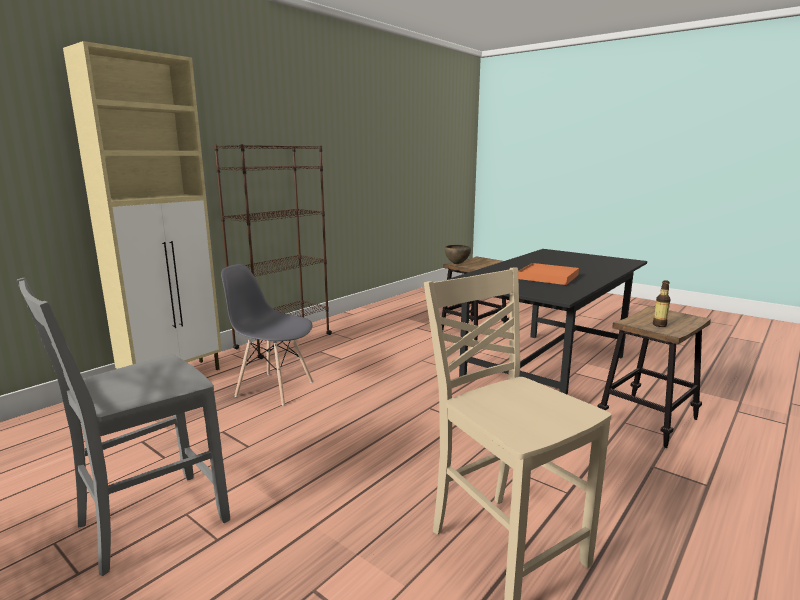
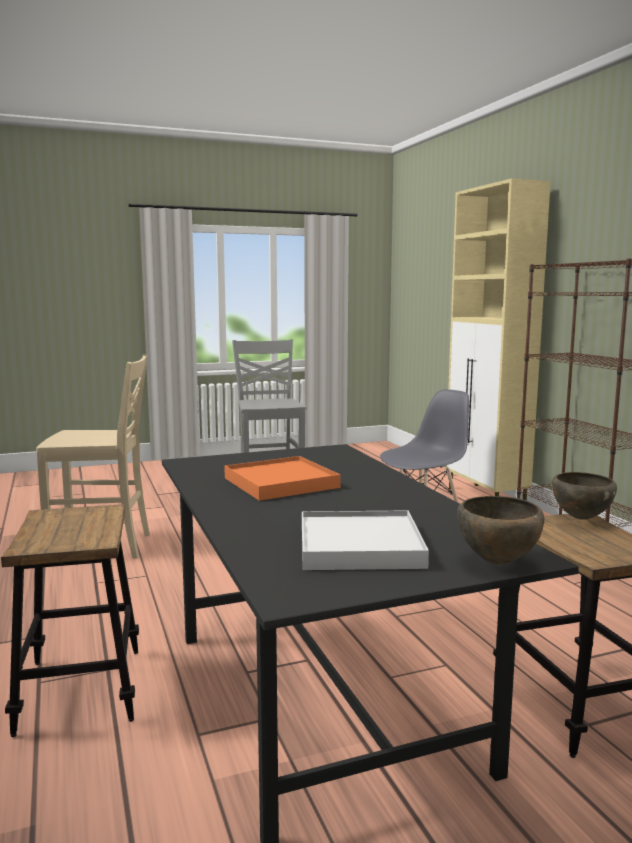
camera: 120 degrees right, 5 degrees down
(559, 252) = (498, 562): none -> brown bowl
(584, 261) = (359, 546): none -> white tray
(659, 325) = (67, 521): bottle -> none

